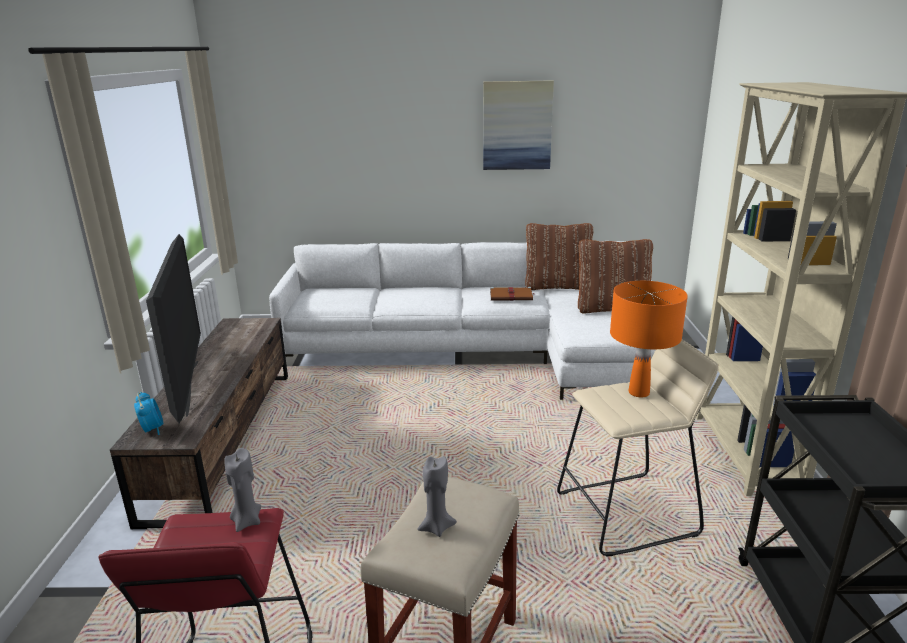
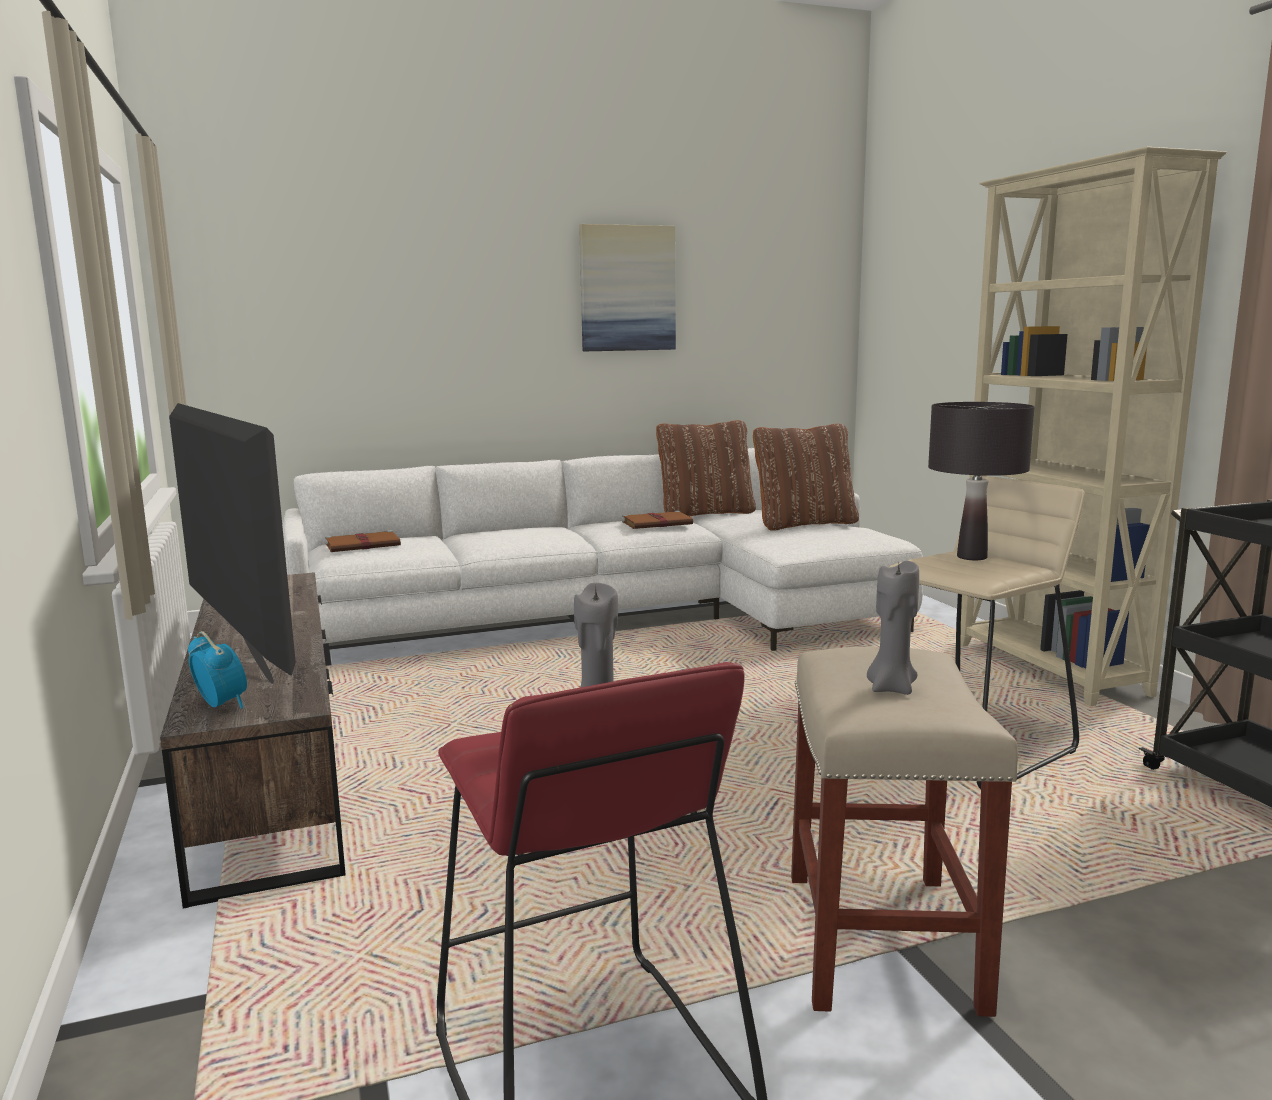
camera: 20 degrees left, 10 degrees down
(324, 295) = (364, 545): none -> brown book
(639, 393) = (972, 557): orange table lamp -> black table lamp

